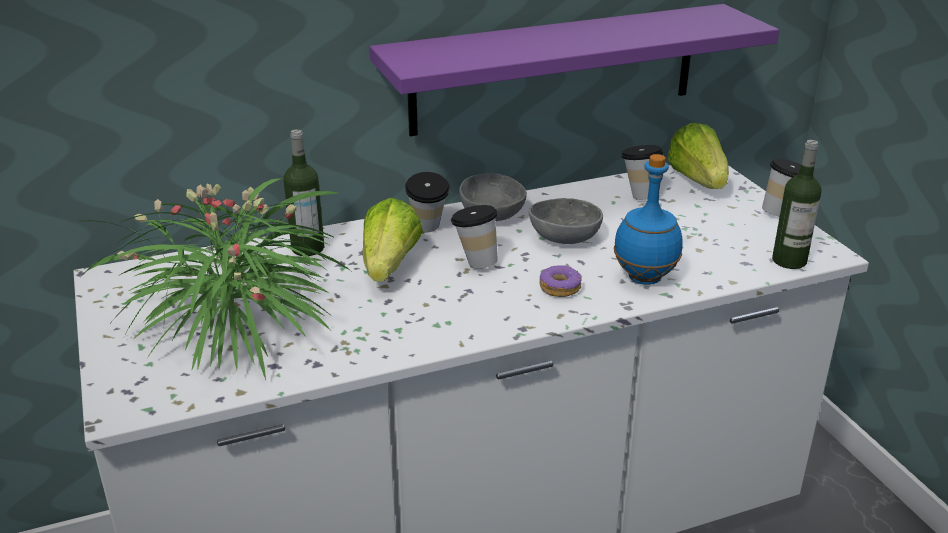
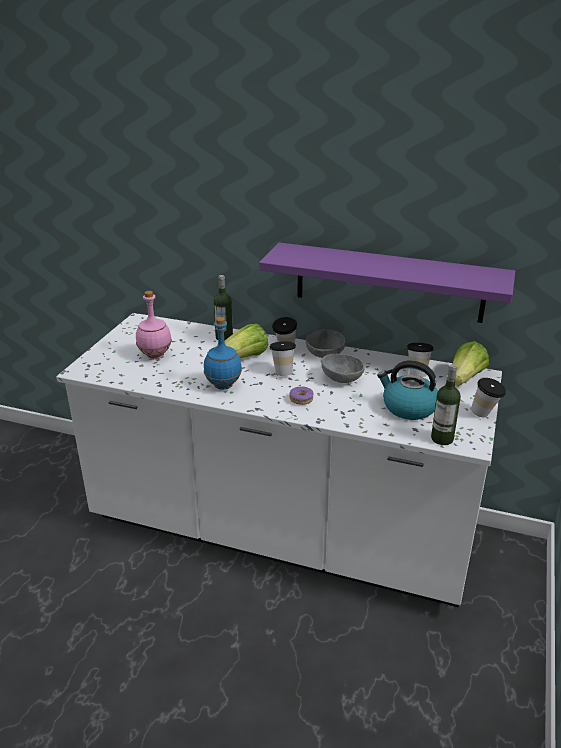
camera: 40 degrees right, 0 degrees up
(233, 322) = (154, 356): potted plant -> pink bottle
(645, 278) = (349, 413): blue bottle -> blue bottle (223, 386)
(697, 240) = (408, 407): none -> kettle

